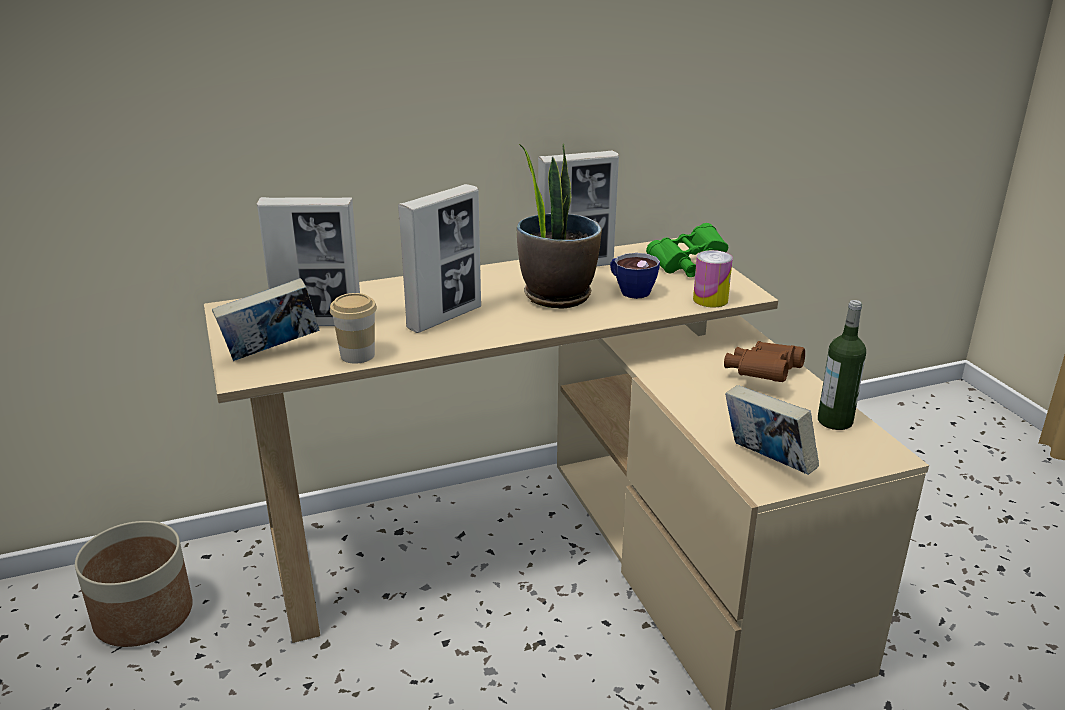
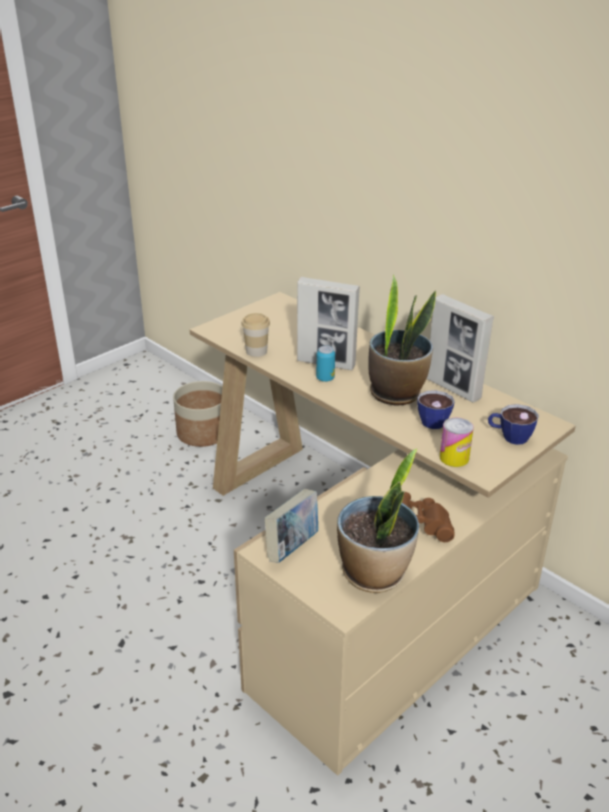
camera: 65 degrees right, 5 degrees up
(271, 353) = (239, 327): book -> none
(318, 323) = (284, 328): picture frame -> none
(481, 326) = (325, 378): none -> can
(689, 266) = (509, 436): green binoculars -> cup
(835, 421) = (375, 573): bottle -> potted plant

